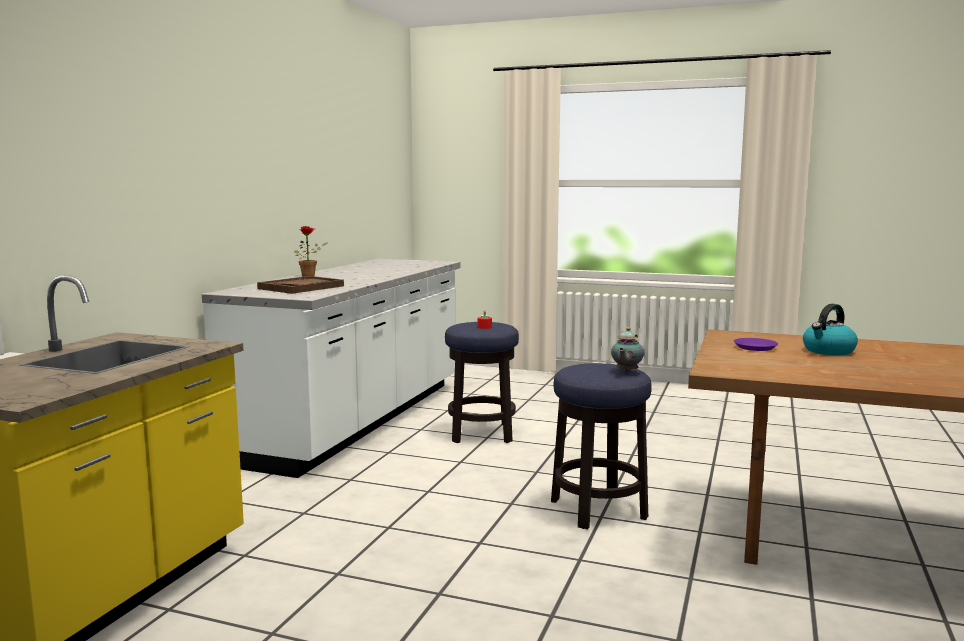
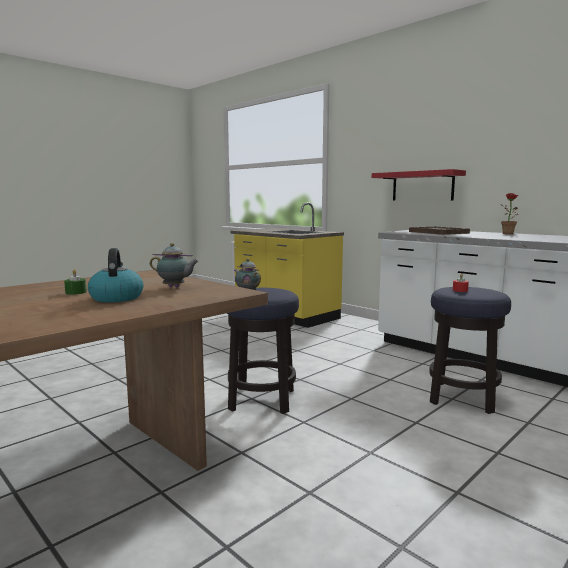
camera: 115 degrees right, 0 degrees up
(192, 220) = (422, 186): none -> red shelf
(755, 347) = (175, 287): purple plate -> teapot
(853, 364) = (76, 292): none -> green candle

